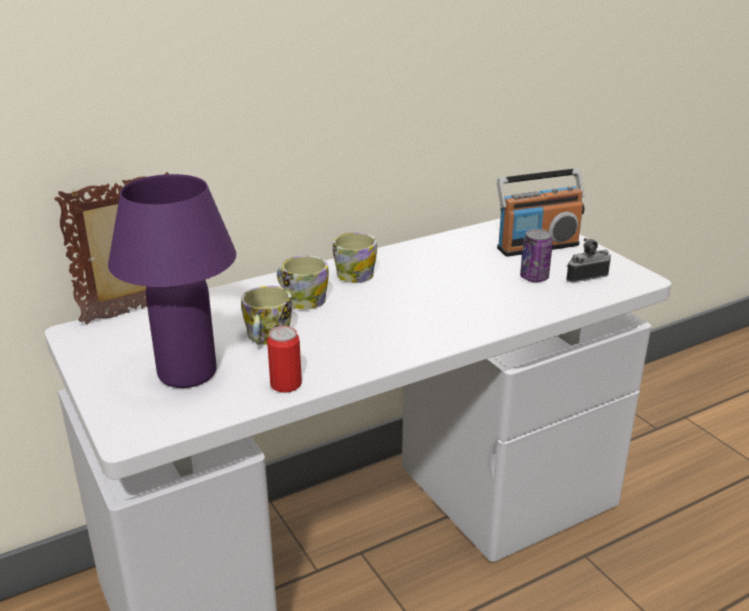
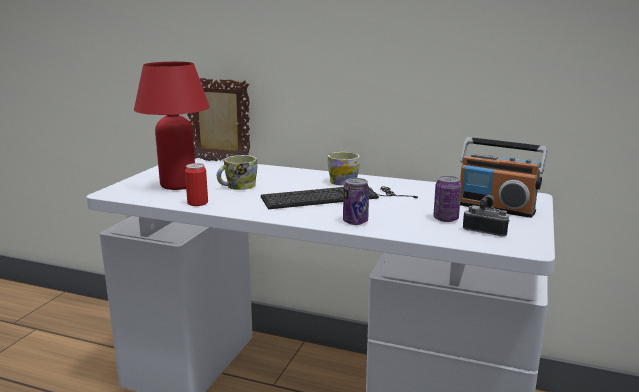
camera: 50 degrees right, 10 degrees down
(187, 373) = (178, 185): purple table lamp -> red table lamp
(301, 299) = (291, 181): mug -> none
(397, 300) = (334, 197): none -> keyboard
(484, 320) = (355, 221): none -> can

